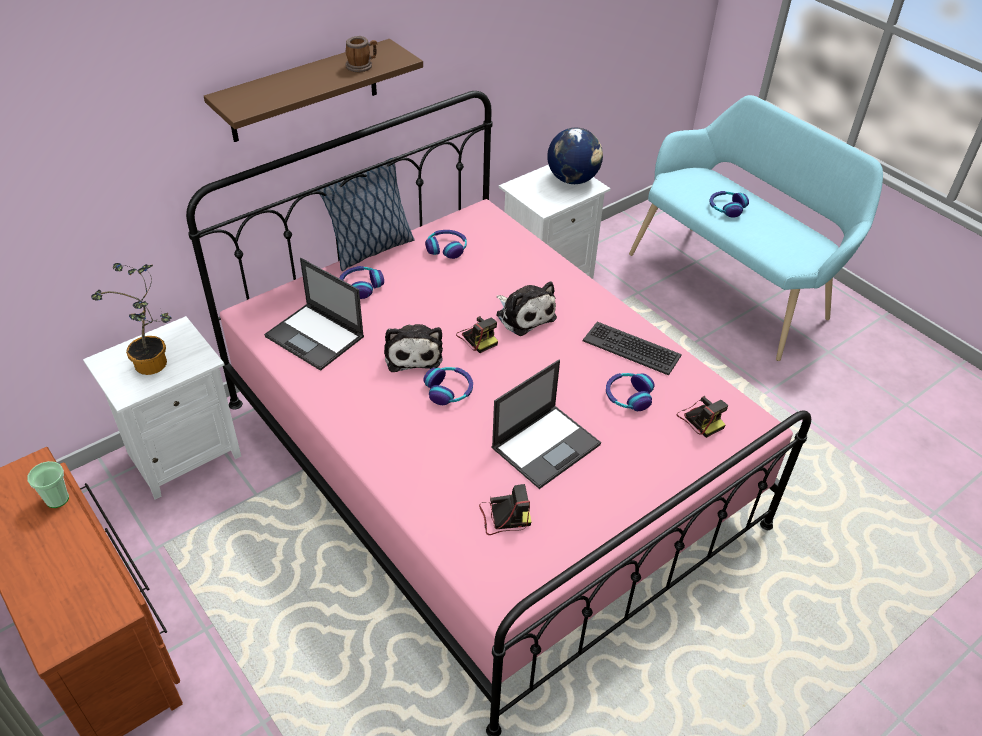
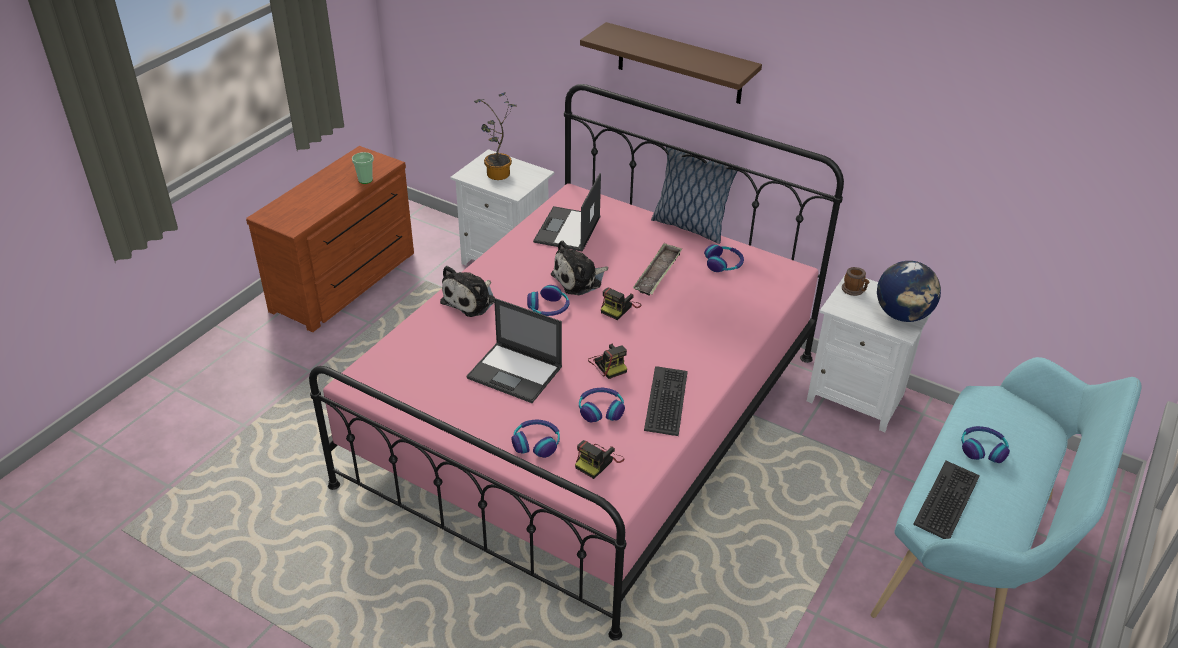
camera: 70 degrees right, 5 degrees down
(361, 286) = (640, 234): headphones -> headphones (536, 443)
(362, 66) = (704, 63): mug -> mug (854, 290)
(436, 295) = (657, 273): none -> tray
(504, 517) = (430, 366): camera -> camera (608, 364)
(524, 315) = (667, 327): plush toy -> plush toy (471, 300)
(775, 244) = (947, 501): none -> keyboard

